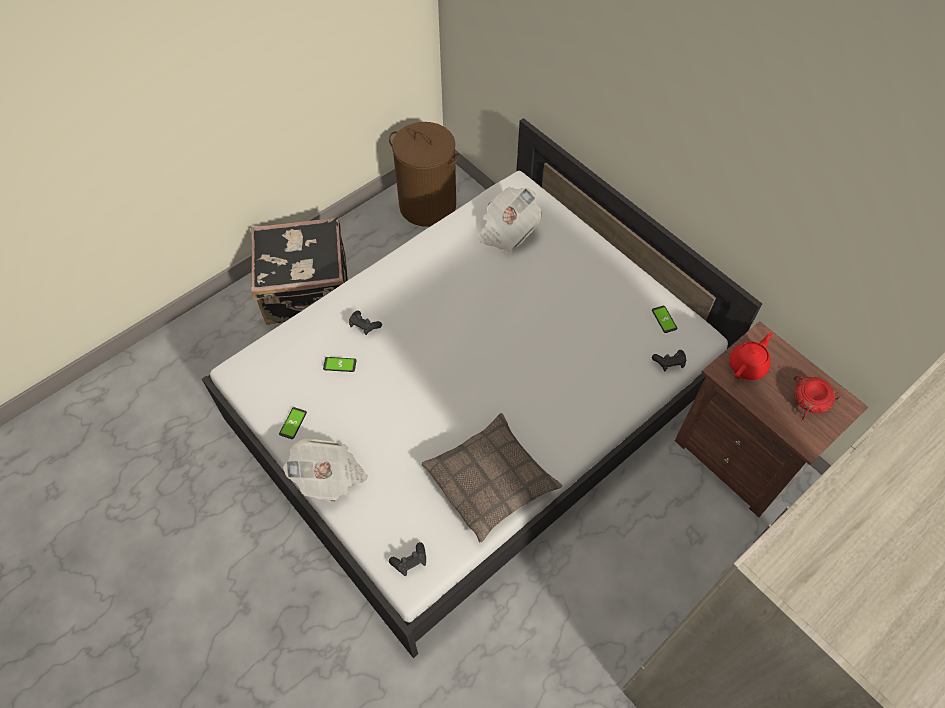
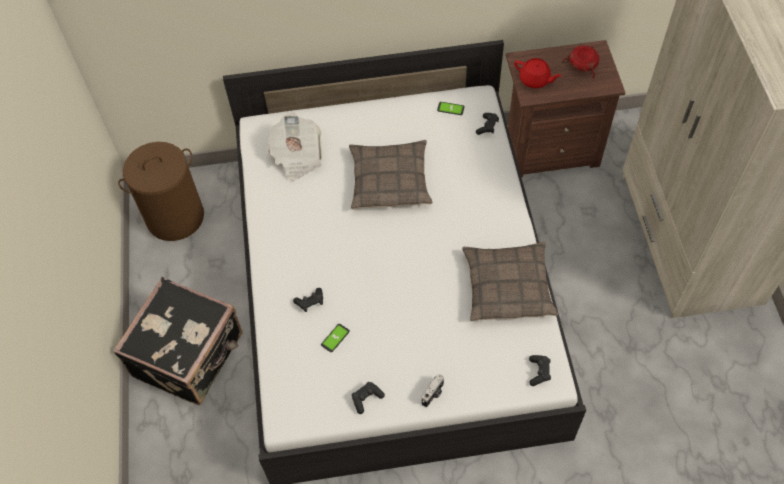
camera: 55 degrees left, 0 degrees up
(293, 423) = (366, 399): phone -> black game controller
(329, 477) = (433, 394): newspaper -> camera
(538, 315) = (390, 180): none -> pillow
(747, 366) = (535, 80): red teapot -> red teapot turned 135 degrees clockwise

